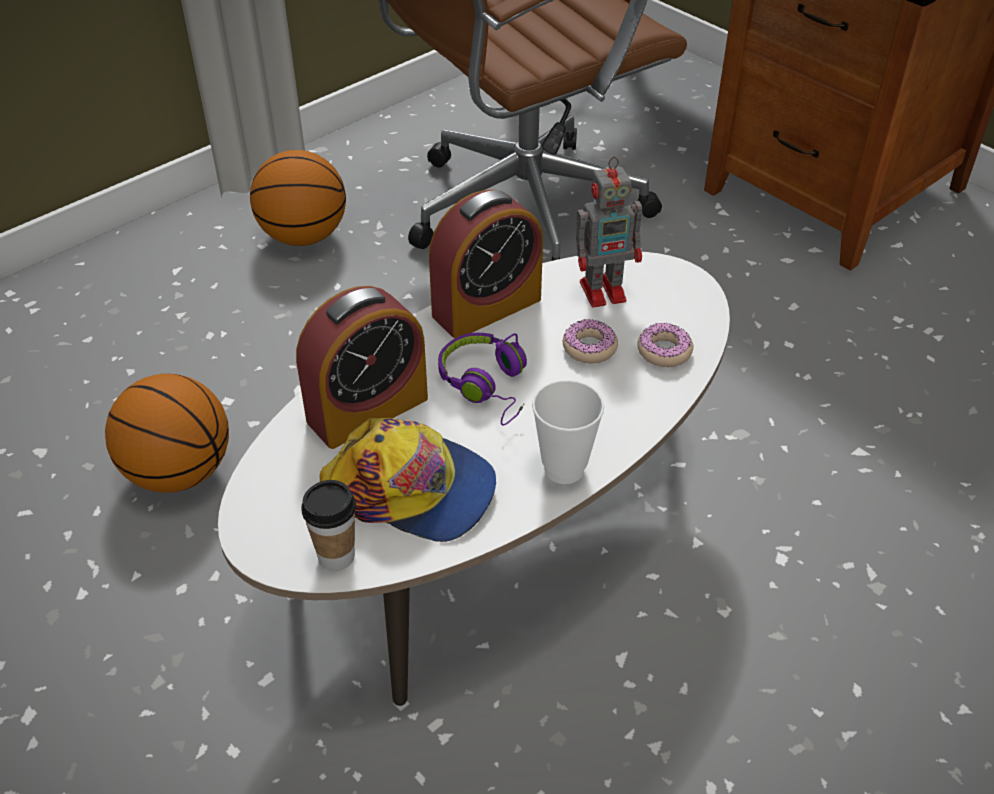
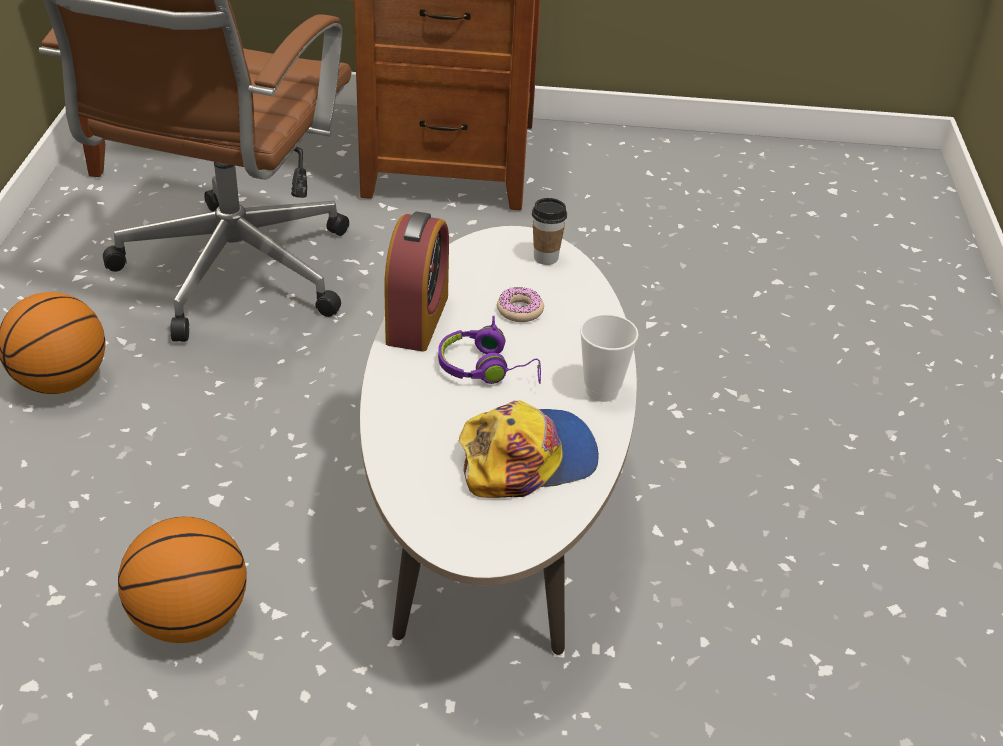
camera: 45 degrees left, 5 degrees down
(336, 556) = (536, 526): cup -> cup (546, 258)
(367, 409) = (428, 428): alarm clock -> none
(605, 291) = (482, 269): toy robot -> none
(664, 351) = (567, 289): donut -> none

